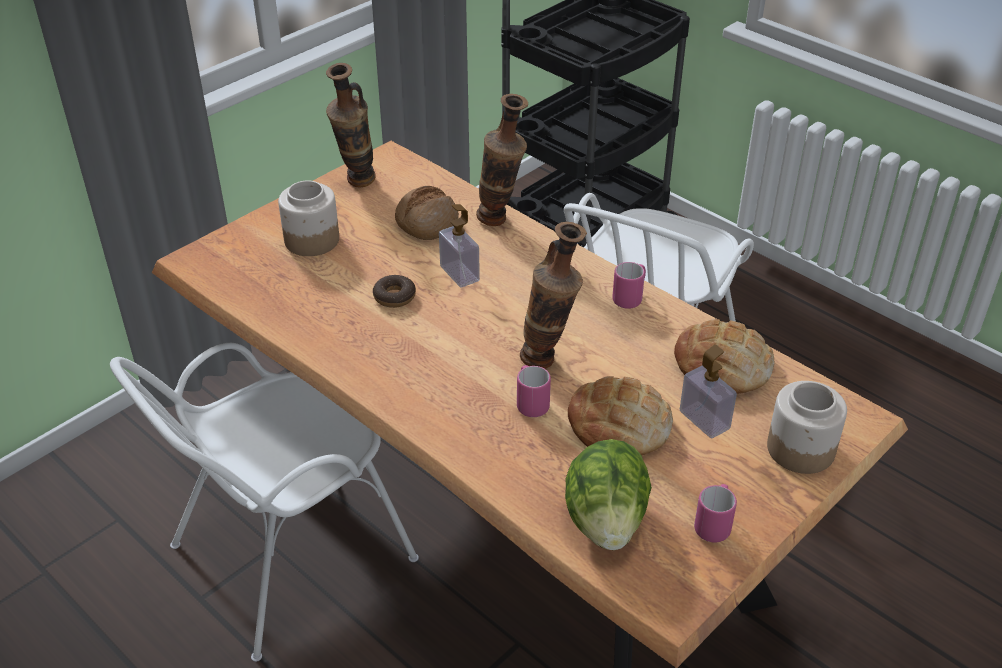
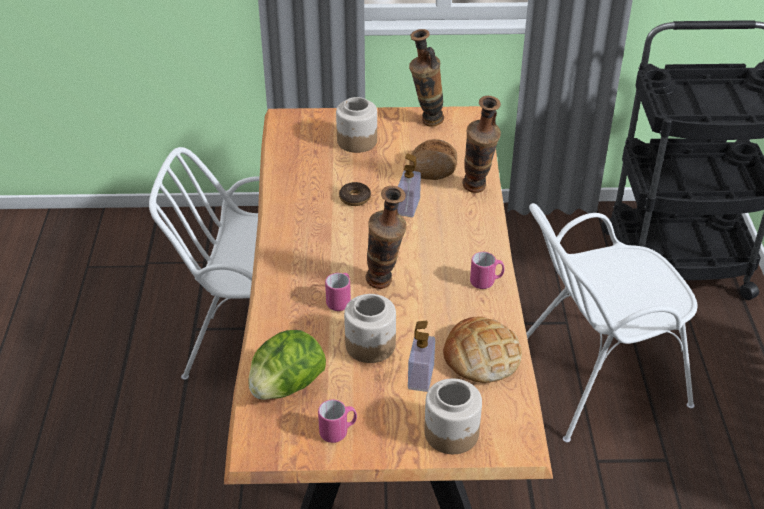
camera: 45 degrees right, 0 degrees up
(619, 425) = (369, 345): bread -> jar

